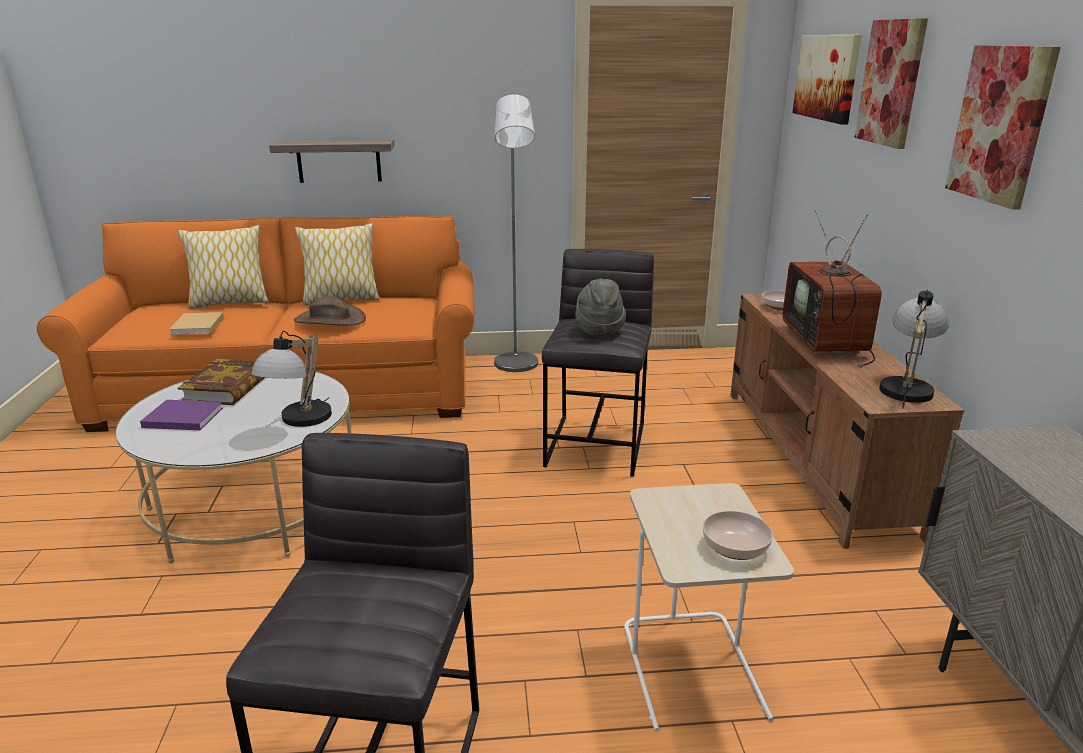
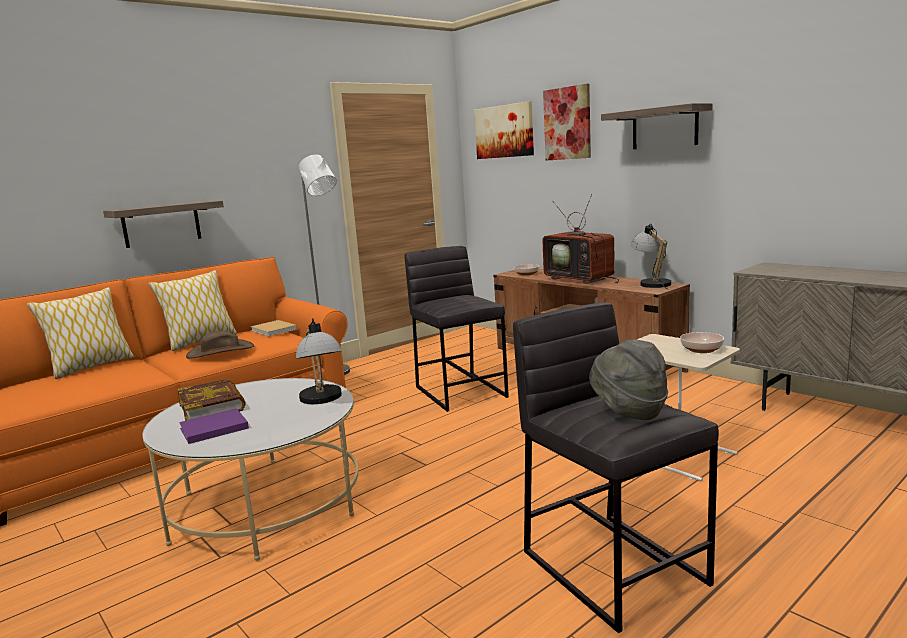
camera: 35 degrees left, 10 degrees down
(197, 326) = (96, 384): beige book -> beige book (274, 330)
(598, 330) = (459, 299): grey hat -> grey hat (628, 412)
(1000, 124) = (664, 128): picture -> shelf

